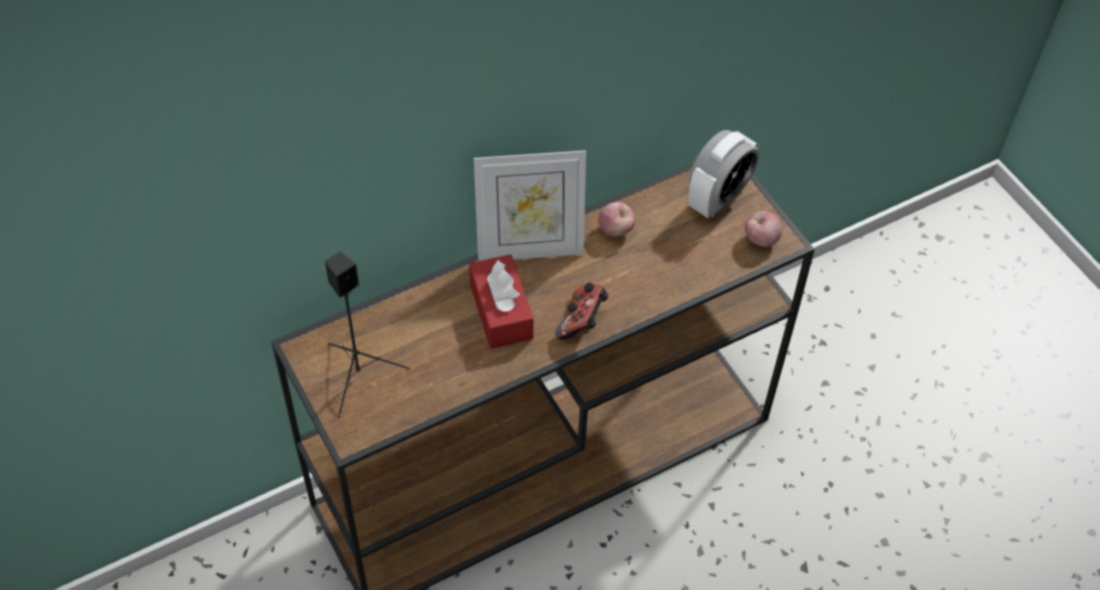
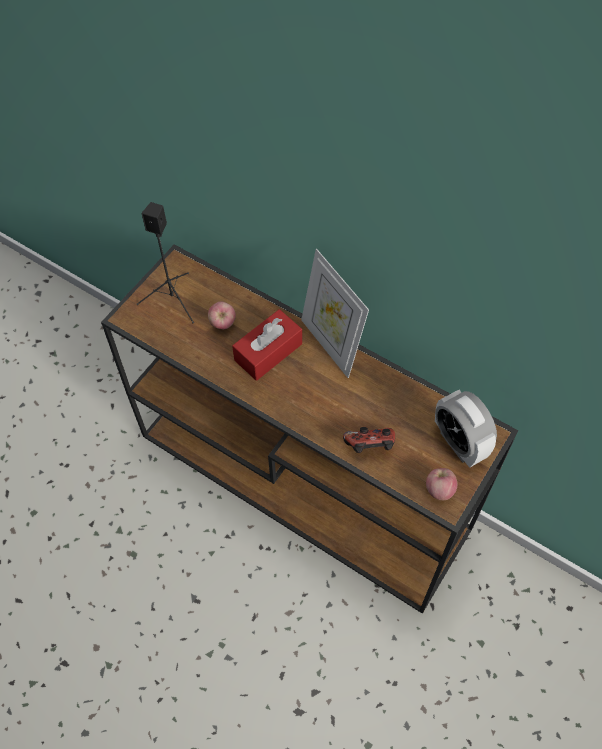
camera: 65 degrees right, 5 degrees up
(582, 321) = (289, 403): game controller -> game controller (370, 447)
(615, 230) = (382, 389): apple -> apple (223, 323)
(718, 198) = (459, 443): alarm clock -> alarm clock turned 45 degrees clockwise

